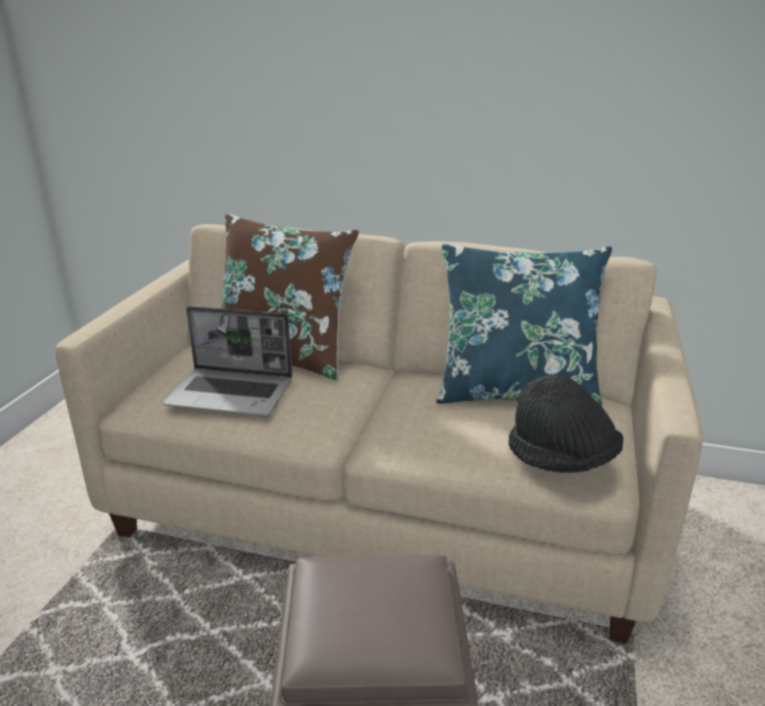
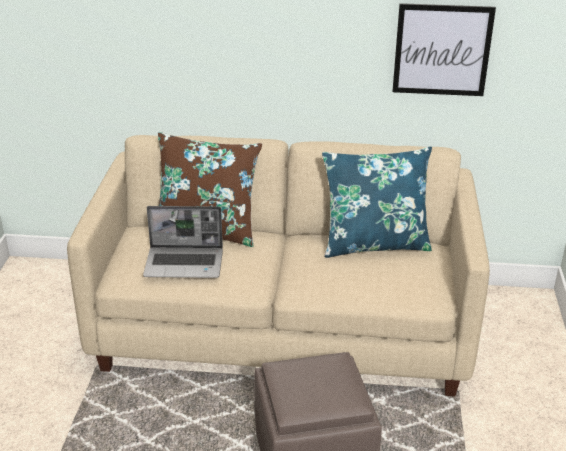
camera: 10 degrees left, 5 degrees up
(561, 460) = (409, 288): black hat -> none
(636, 112) = (442, 50): none -> picture

